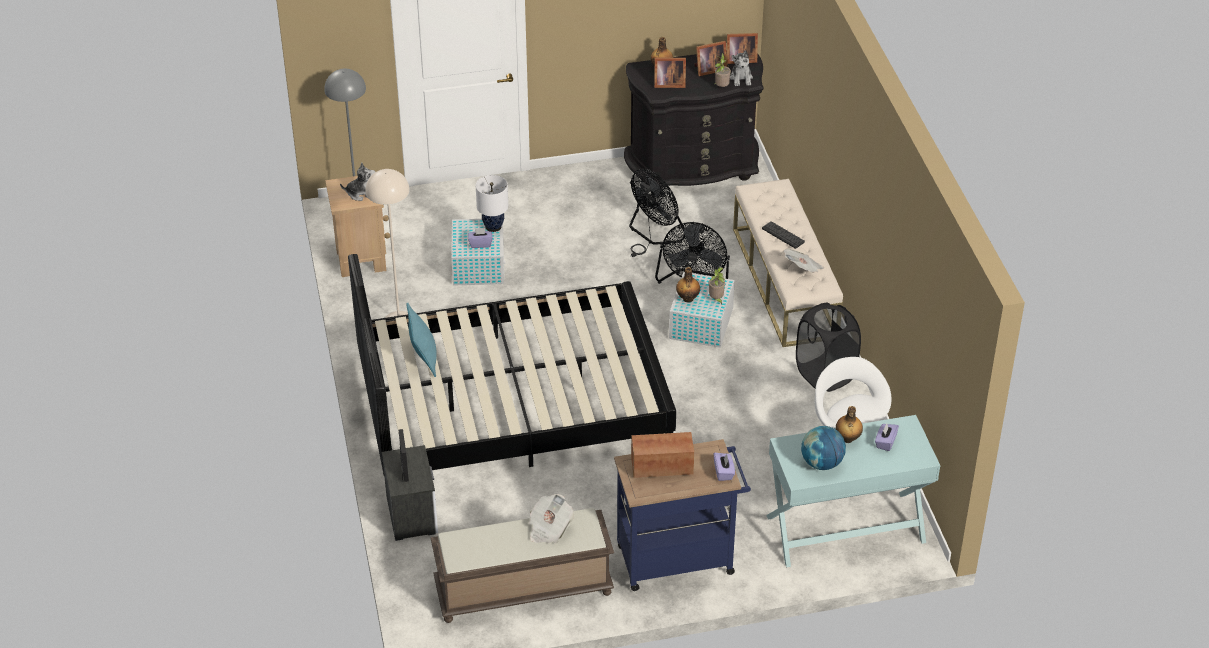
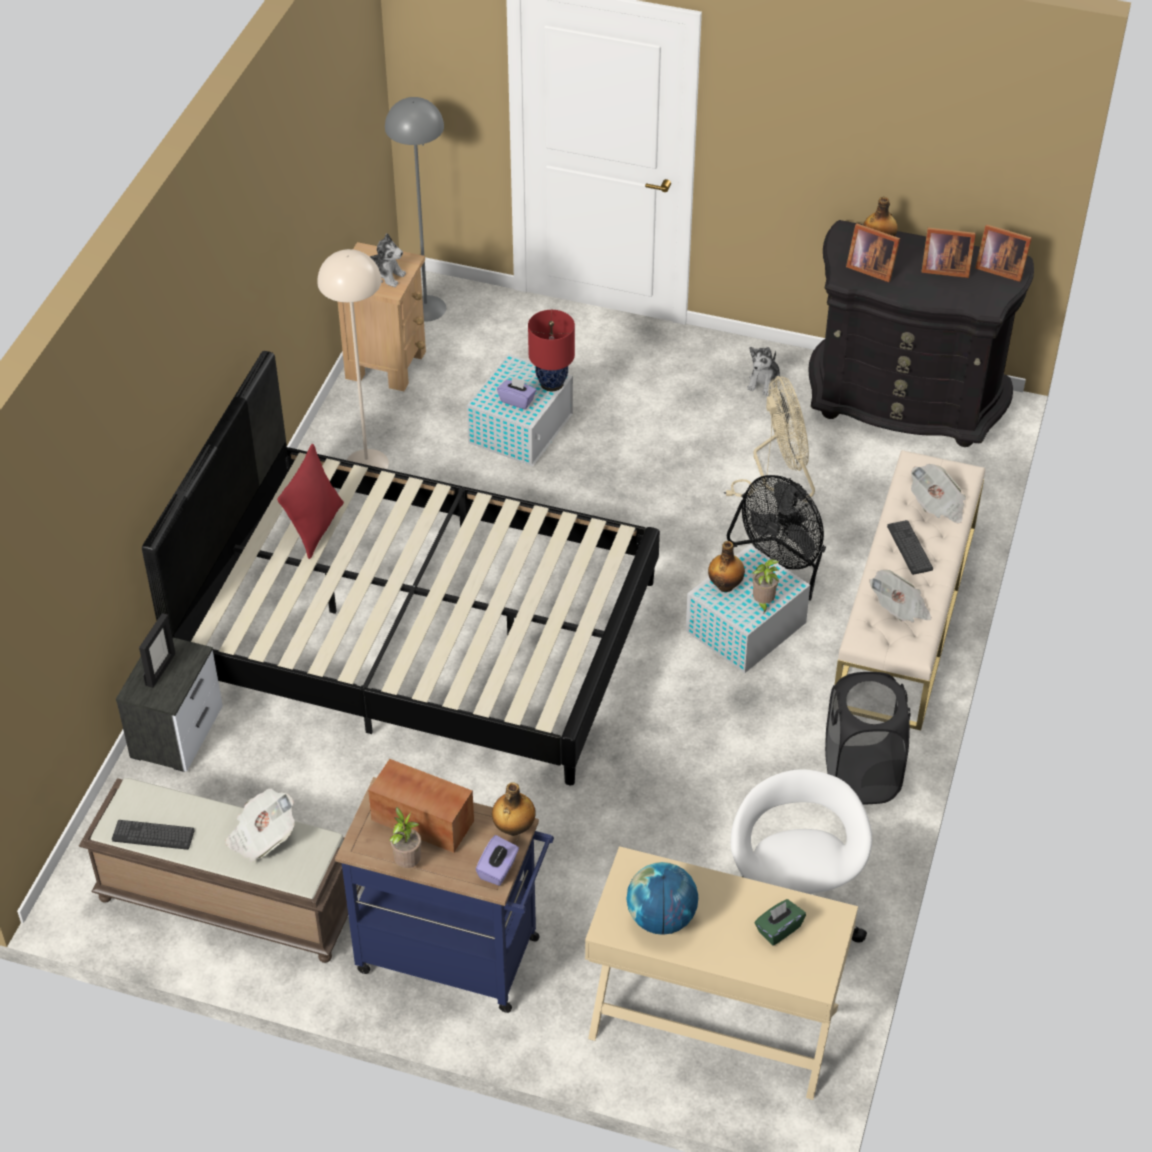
camera: 30 degrees right, 5 degrees up
(424, 358) = (316, 528): turquoise pillow -> red pillow
(484, 555) = (153, 835): none -> keyboard
(493, 226) = (551, 383): white table lamp -> red table lamp
(650, 233) = (774, 472): black fan -> beige fan
(721, 87) = (940, 299): potted plant -> potted plant (407, 862)
(741, 78) = (979, 297): plush toy -> plush toy (764, 382)
(780, 208) = (937, 506): none -> newspaper
(846, 529) = (713, 1022): turquoise desk -> beige desk
(847, 439) = (727, 898): bottle -> bottle (513, 828)
(885, 442) = (778, 929): purple tissue box -> green tissue box

